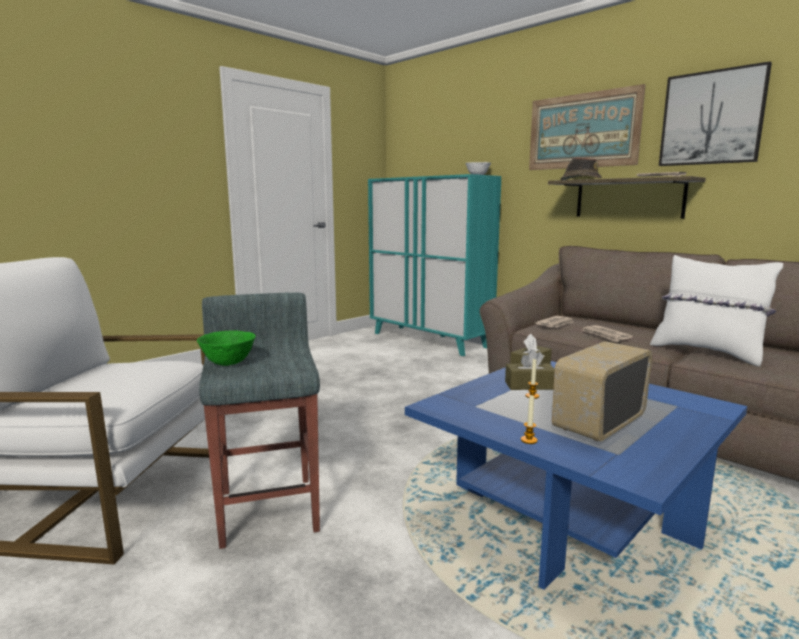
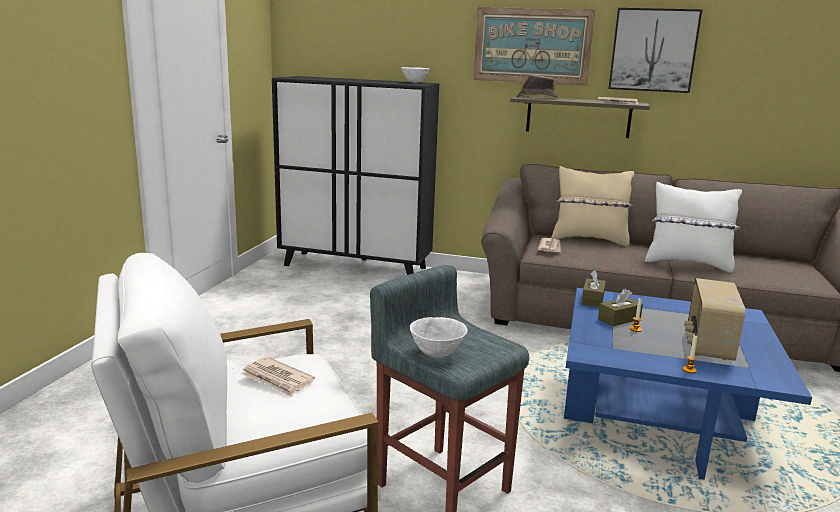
camera: 30 degrees left, 5 degrees up
(228, 364) = (437, 354): green bowl -> white bowl
(429, 340) = (355, 267): turquoise cabinet -> black cabinet
(606, 335) = (604, 256): newspaper -> newspaper (277, 379)
(614, 323) = (589, 240): none -> beige pillow

